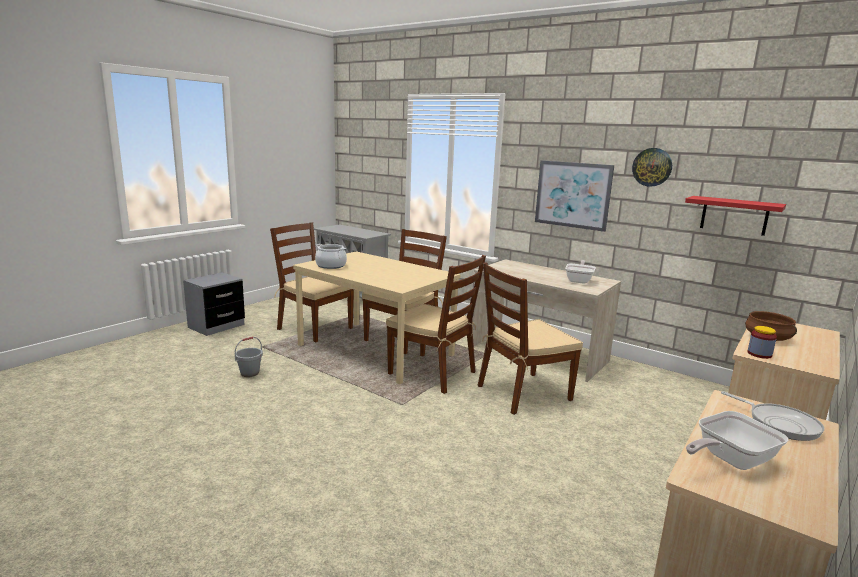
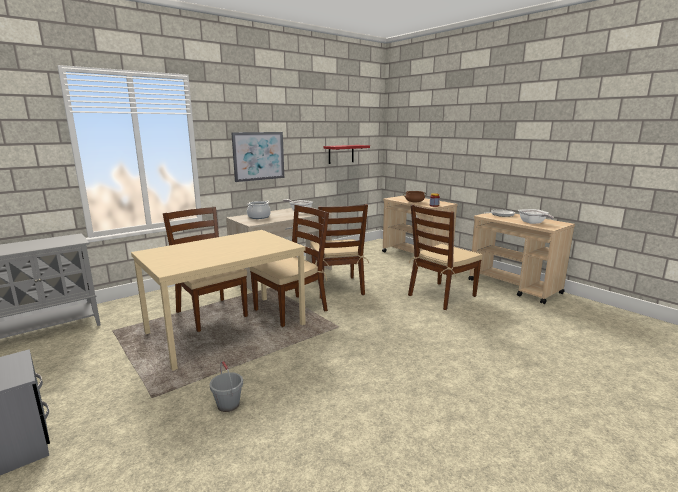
camera: 75 degrees left, 0 degrees up
(314, 329) = (129, 359): brown chair -> brown chair (441, 296)
(331, 266) = (187, 262): cooking pot -> cooking pot (259, 217)
(652, 167) = (302, 131): wall clock -> none

